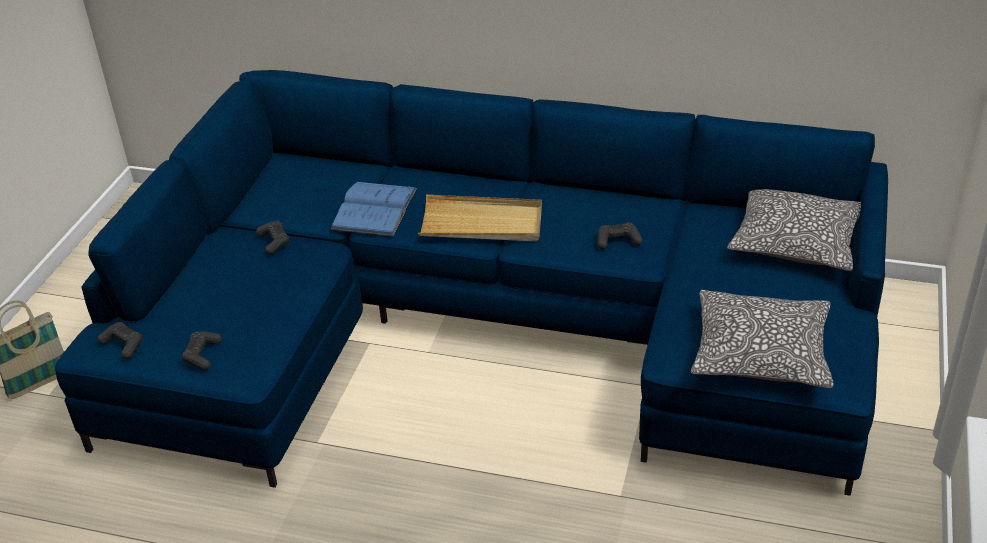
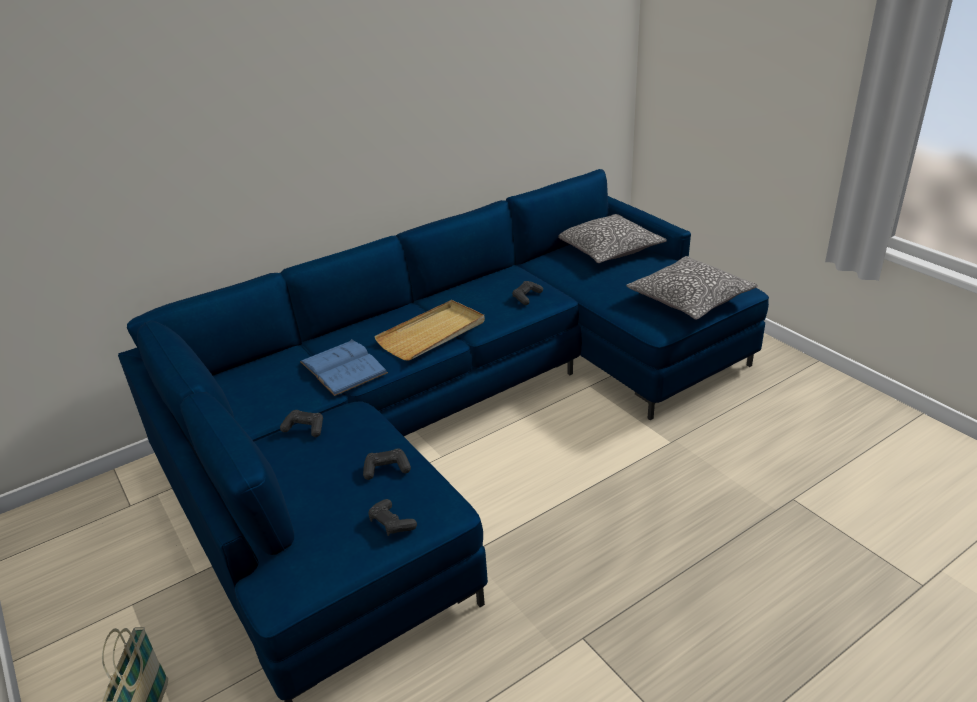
camera: 50 degrees left, 5 degrees down
(123, 345) = (310, 568): black game controller -> black game controller (386, 469)

